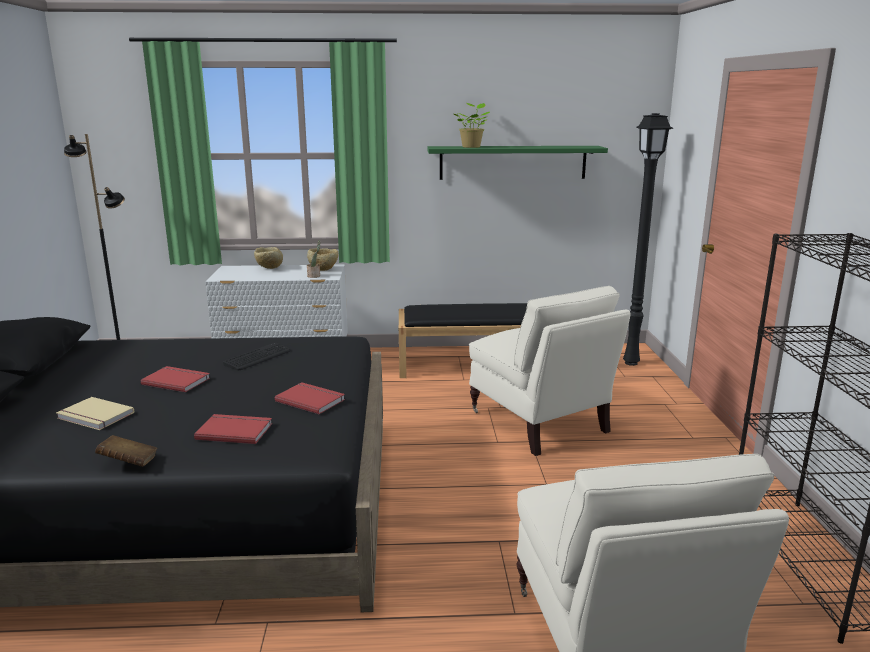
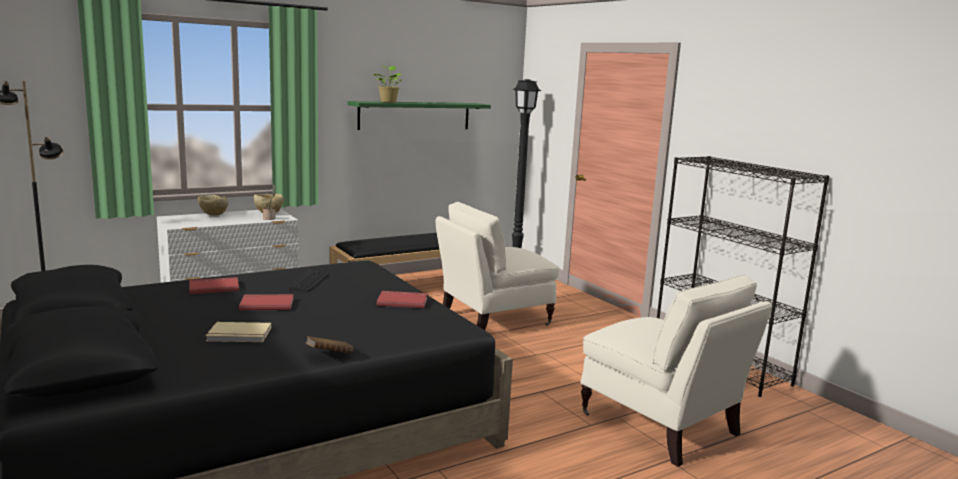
camera: 30 degrees left, 5 degrees down
(235, 431) = (377, 326): red book -> red book (214, 287)
(540, 423) = (492, 320): beige armchair -> beige armchair turned 120 degrees clockwise

